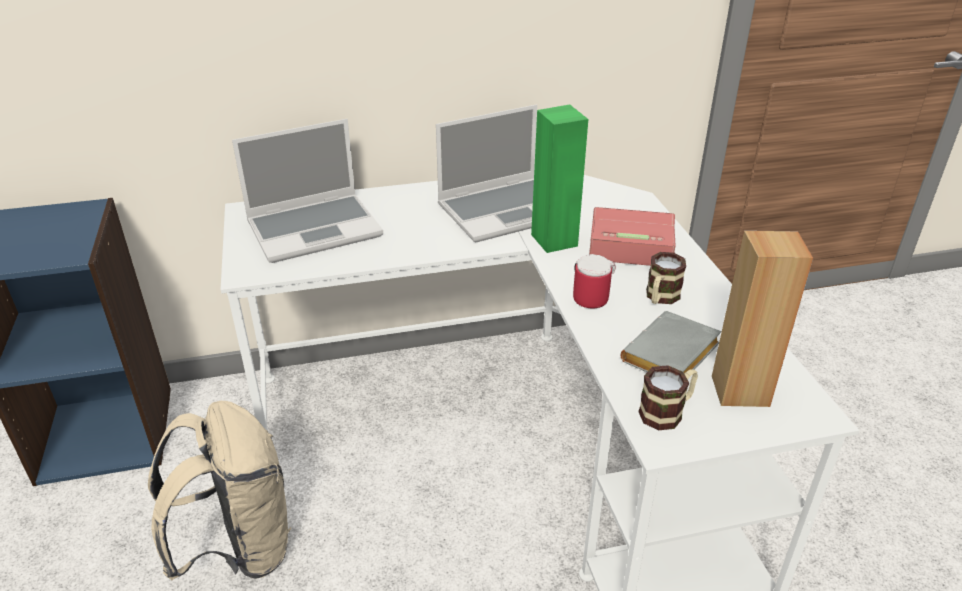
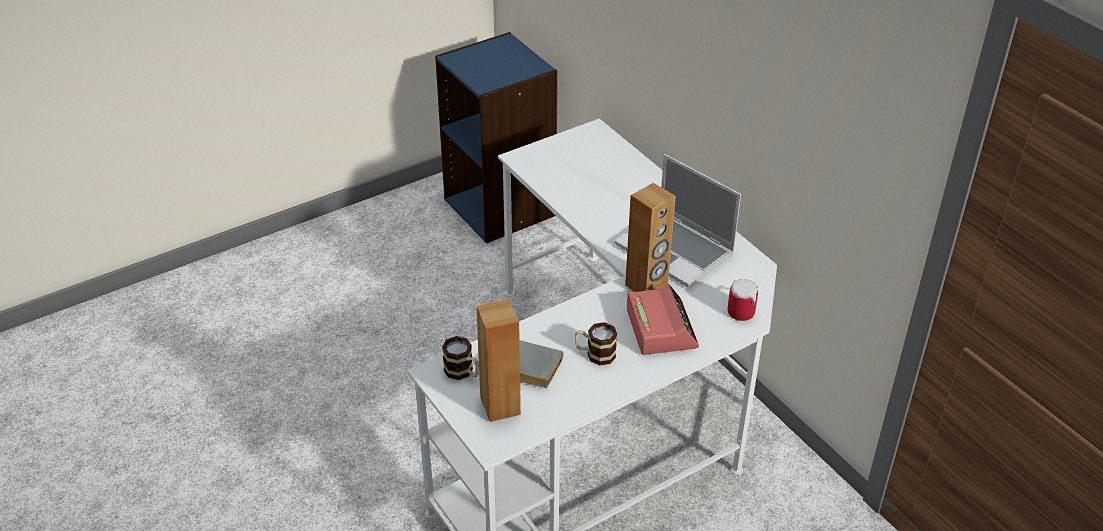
camera: 70 degrees right, 5 degrees up
(239, 548) = (437, 306): beige backpack -> none
(315, 228) = (590, 168): laptop -> none
(555, 240) = (646, 286): green speaker -> brown speaker
(588, 296) = (577, 317): mug -> mug (744, 311)

